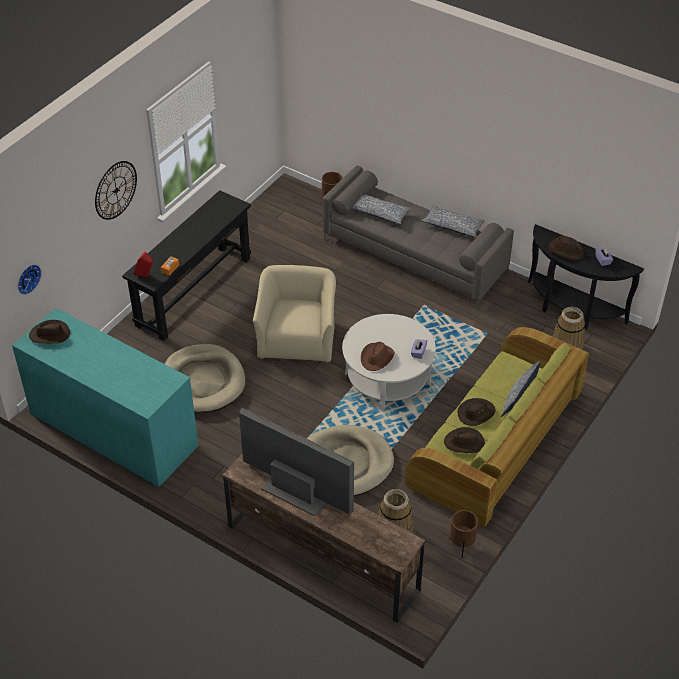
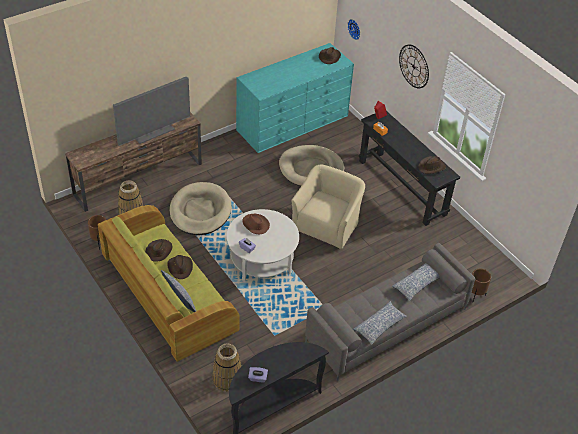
camera: 110 degrees right, 0 degrees up
(297, 339) = (326, 225): beige armchair -> beige armchair turned 90 degrees counterclockwise
(565, 250) = (284, 357): brown hat -> brown hat (431, 167)

